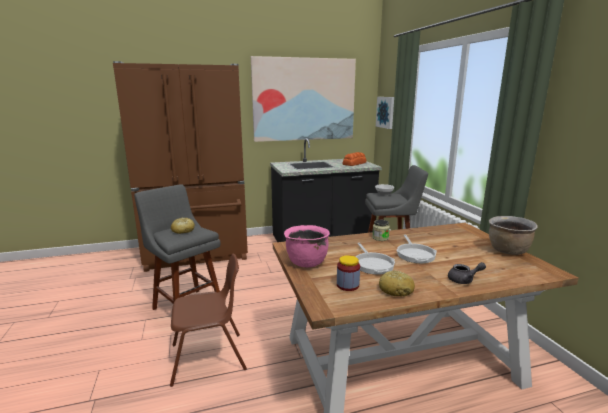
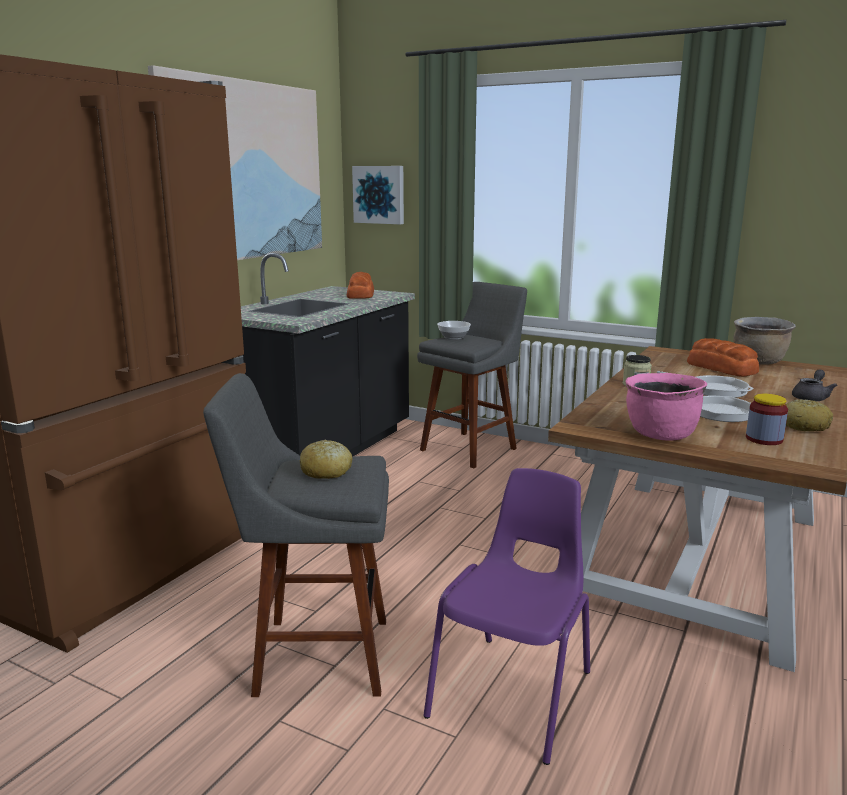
camera: 45 degrees left, 0 degrees up
(209, 358) = (514, 693): brown chair -> purple chair
(465, 246) = (721, 368): none -> bread

